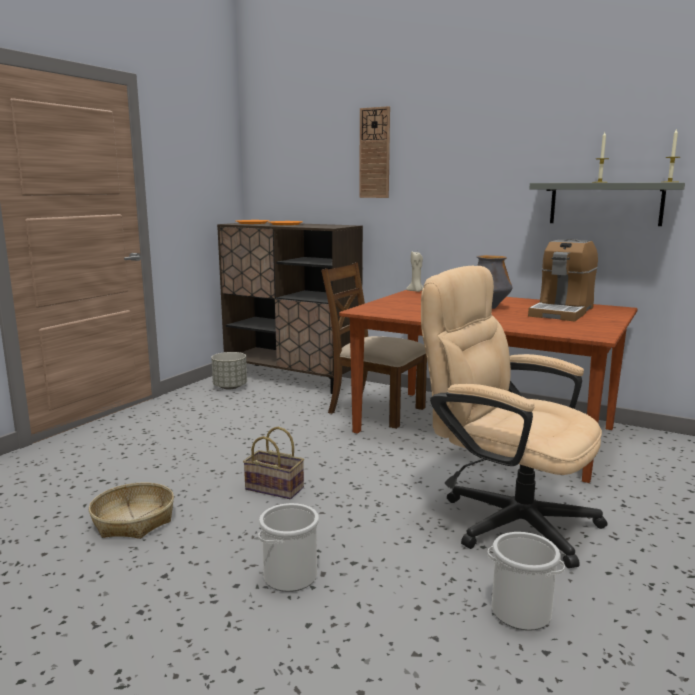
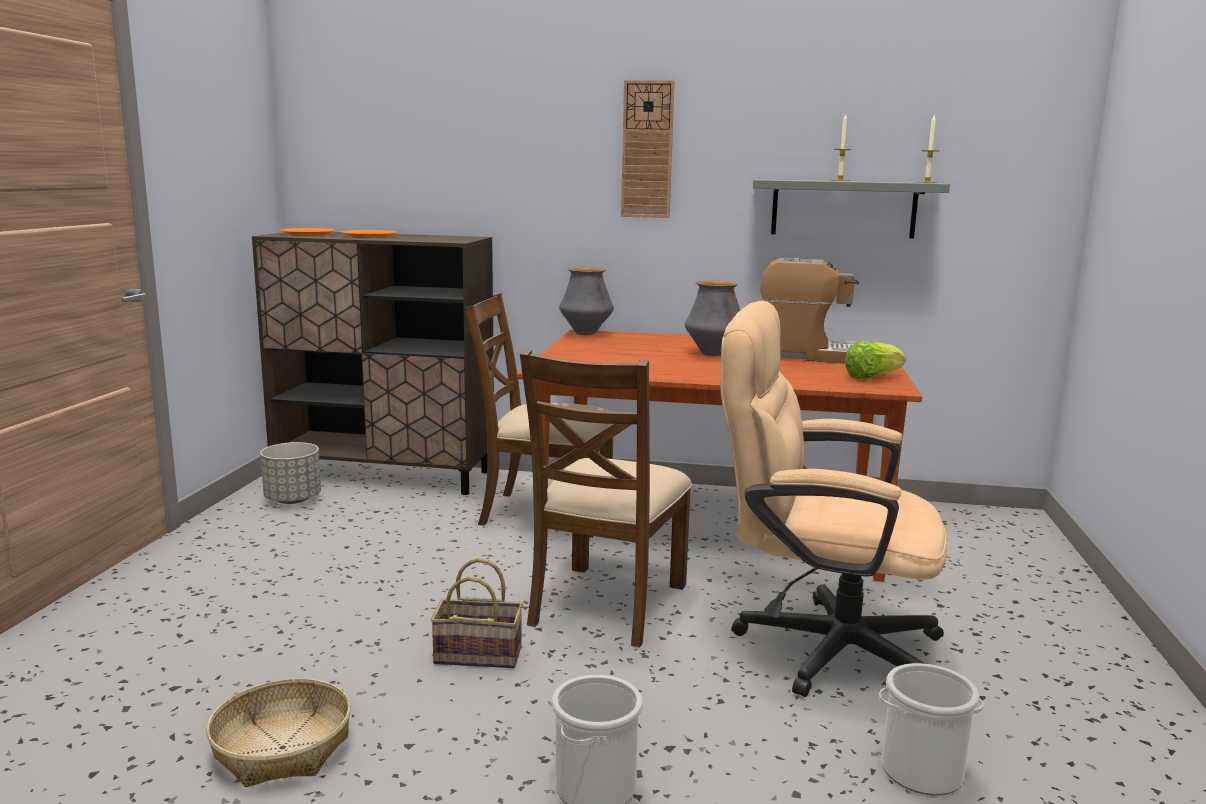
camera: 20 degrees left, 0 degrees up
(374, 153) = (509, 129): wall clock -> wall clock (647, 150)
(375, 470) = (606, 604): none -> brown chair
(416, 291) = (585, 333): beige candle -> vase
(562, 312) = (810, 355): coffee machine -> coffee machine turned 90 degrees counterclockwise
(589, 328) = (871, 377): none -> lettuce

